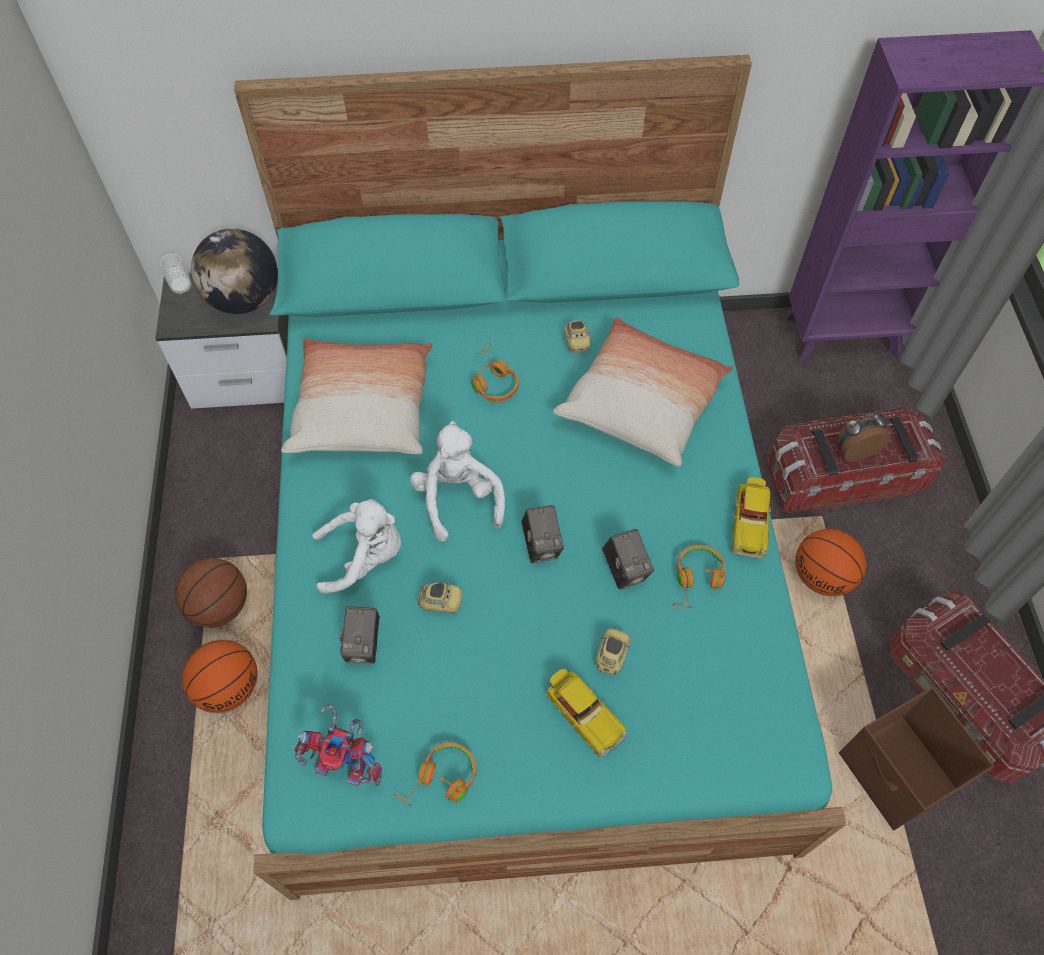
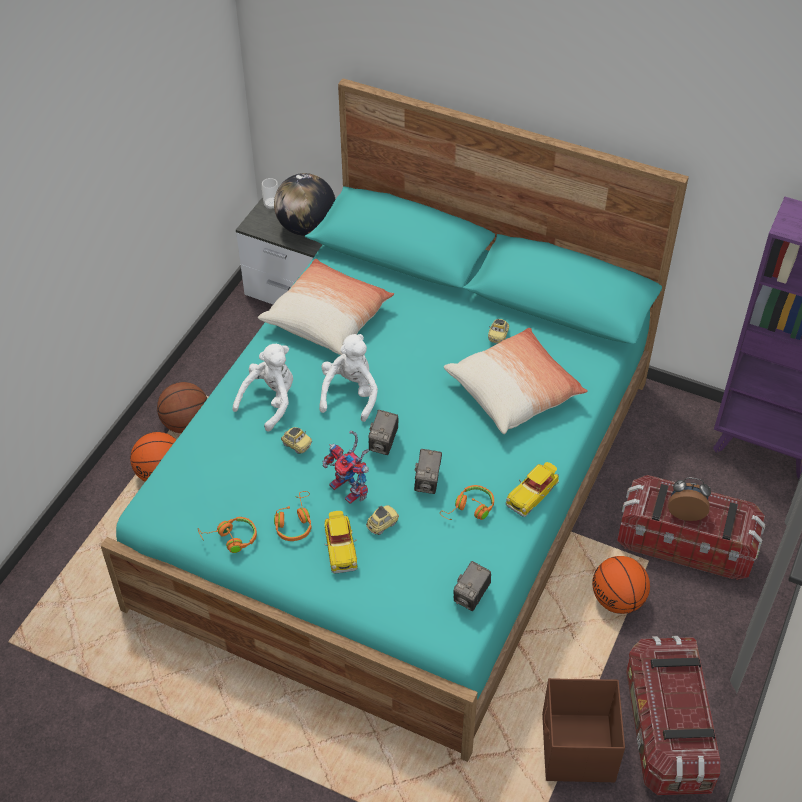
camera: 30 degrees right, 10 degrees down
(349, 762) = (185, 503): toy robot -> toy robot (351, 490)
(364, 644) = (235, 446): camera -> camera (471, 596)
(365, 557) = (270, 401): white plush toy -> white plush toy turned 75 degrees counterclockwise
(493, 380) = (424, 336): orange headphones -> orange headphones (294, 522)

